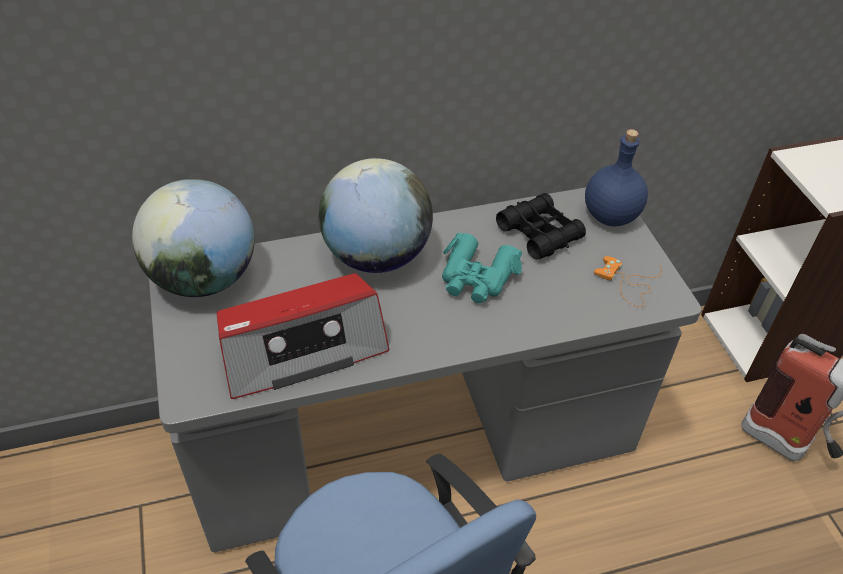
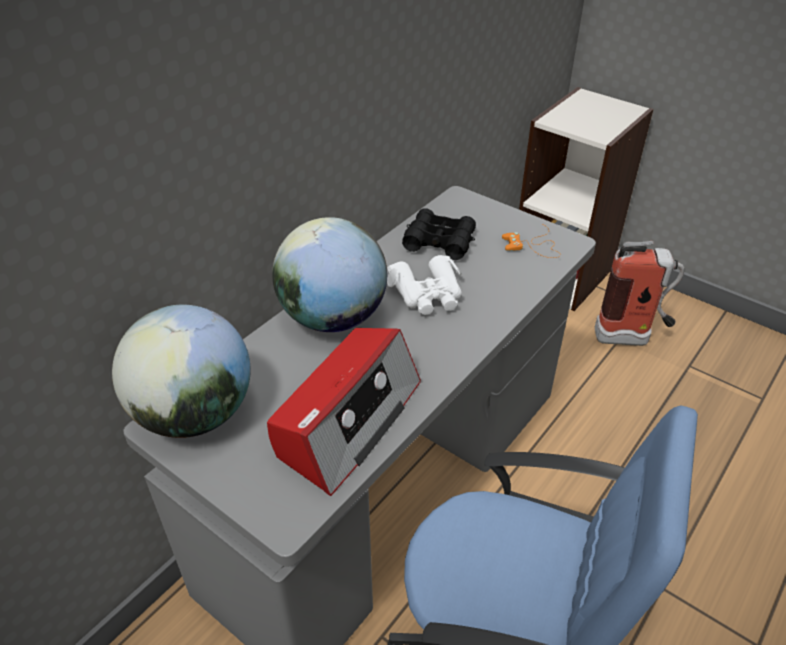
camera: 35 degrees left, 5 degrees down
(477, 277) = (428, 294): turquoise binoculars -> white binoculars
(611, 216) = (475, 207): blue bottle -> none

